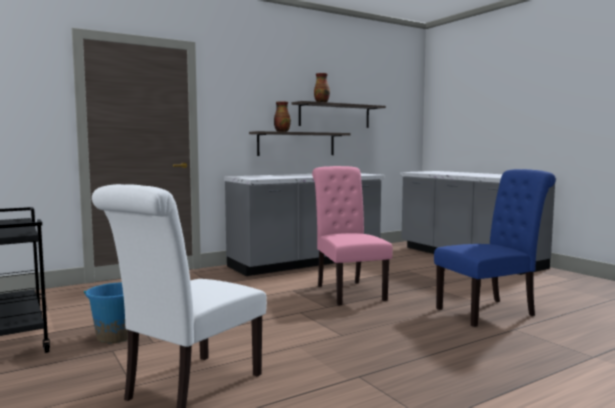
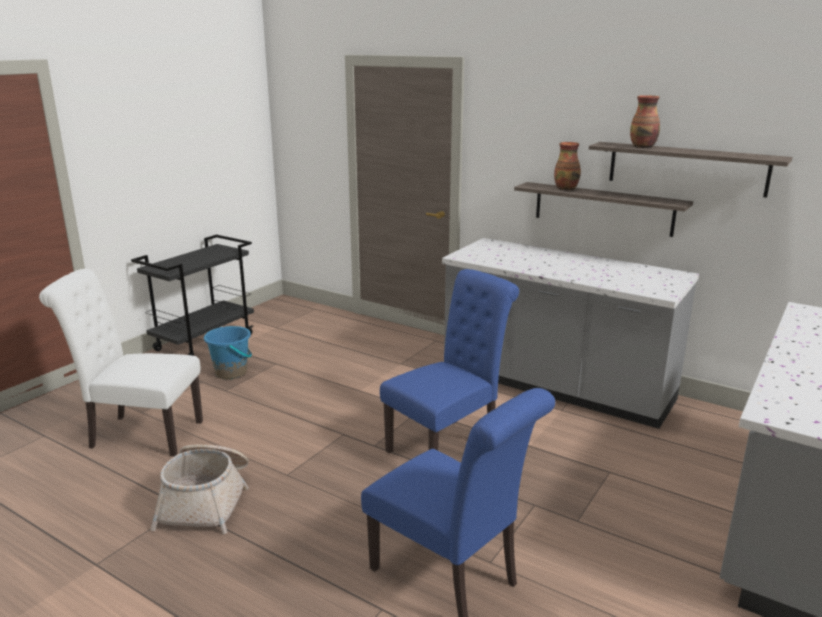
camera: 65 degrees right, 15 degrees up
(347, 291) = (448, 445): pink chair -> blue chair
(355, 366) = (207, 500): none -> basket

